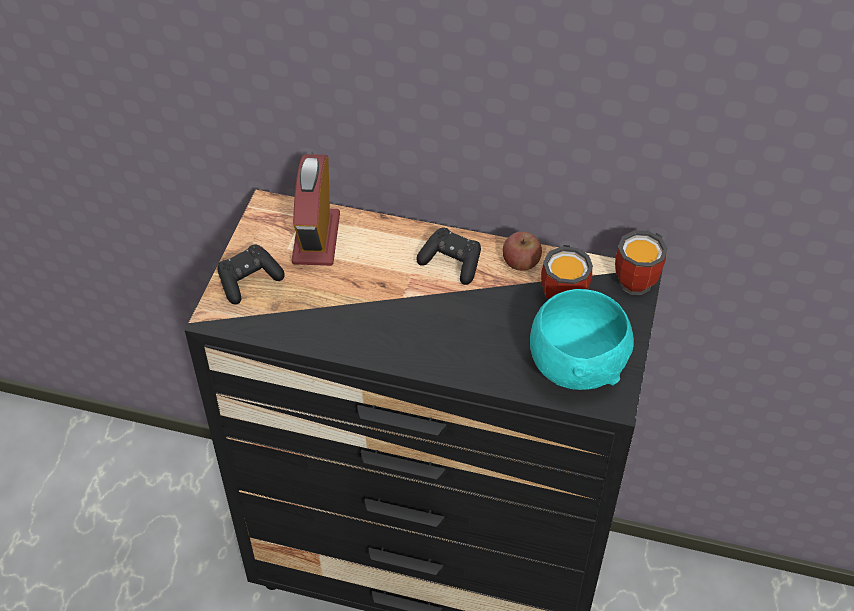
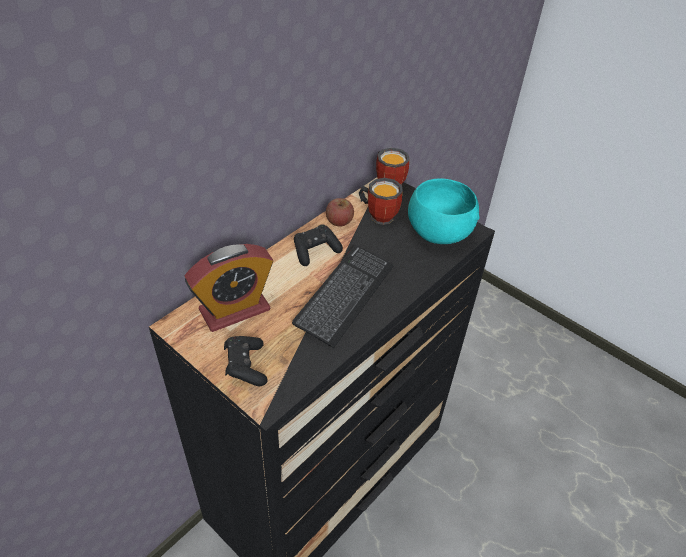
camera: 65 degrees left, 5 degrees down
(316, 238) = (234, 310): alarm clock -> alarm clock turned 60 degrees counterclockwise
(398, 317) = (345, 295): none -> keyboard

